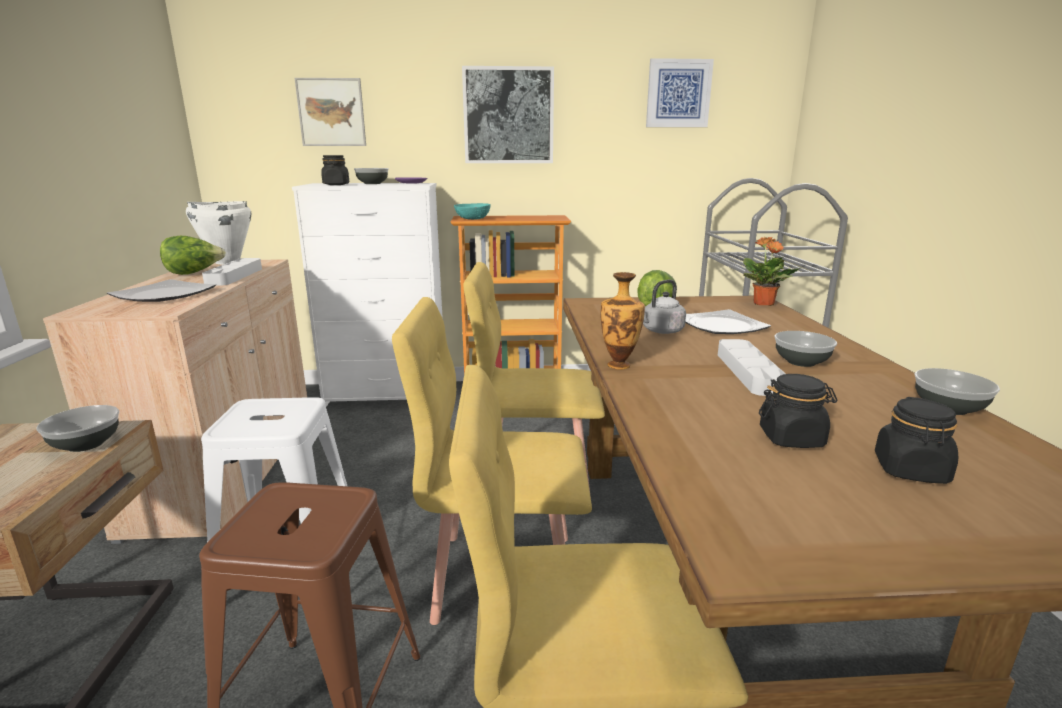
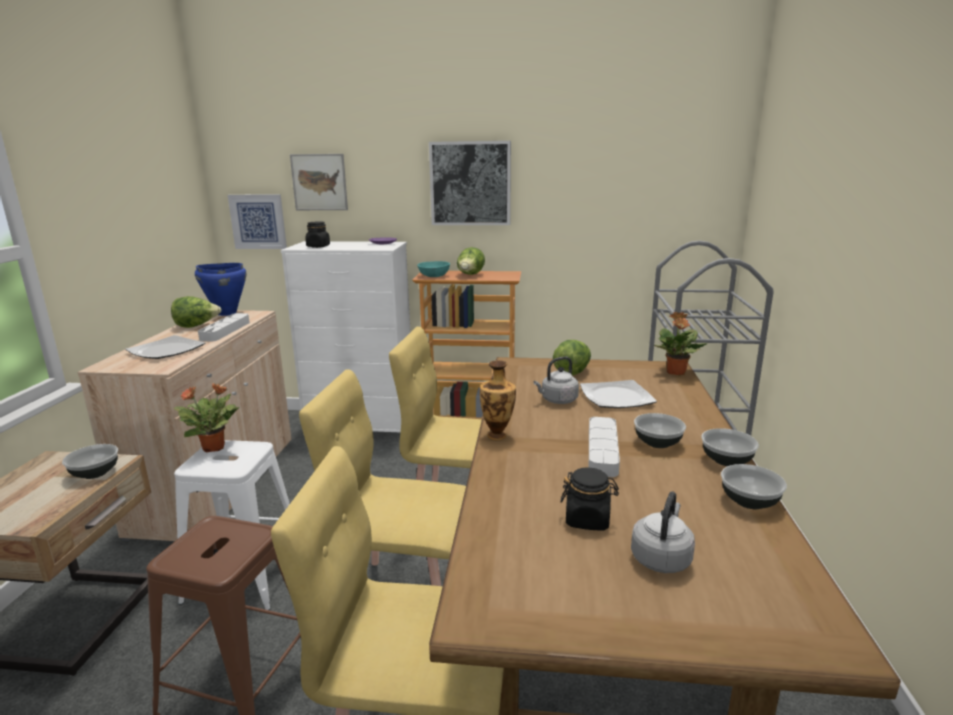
camera: 10 degrees right, 0 degrees up
(227, 262) = (226, 313): white cooking pot -> blue cooking pot
(249, 407) = (215, 447): none -> potted plant
(373, 183) = (350, 244): bowl -> bowl (726, 460)
(513, 218) = (470, 275): none -> lettuce
(678, 93) = (629, 161): picture -> picture (258, 221)
(911, 470) = (661, 558): black jar -> grey kettle

